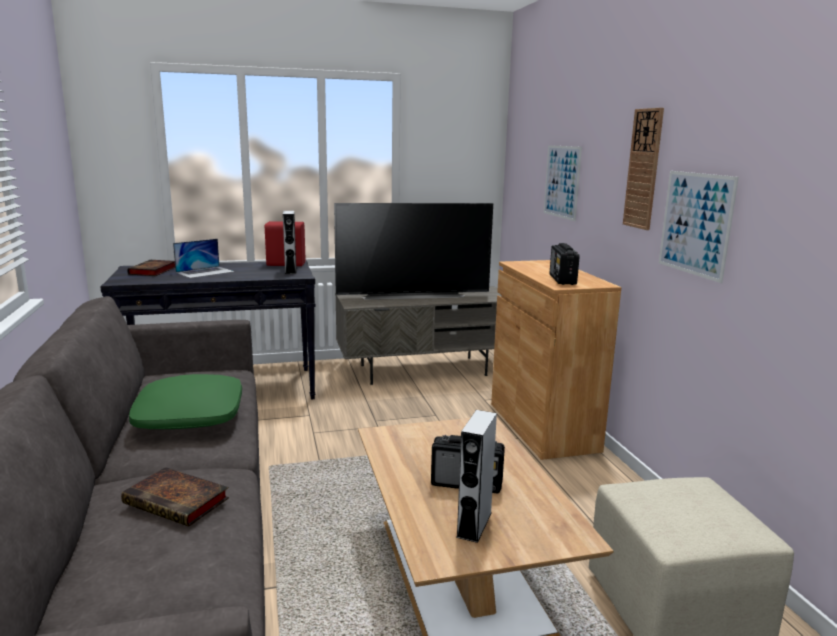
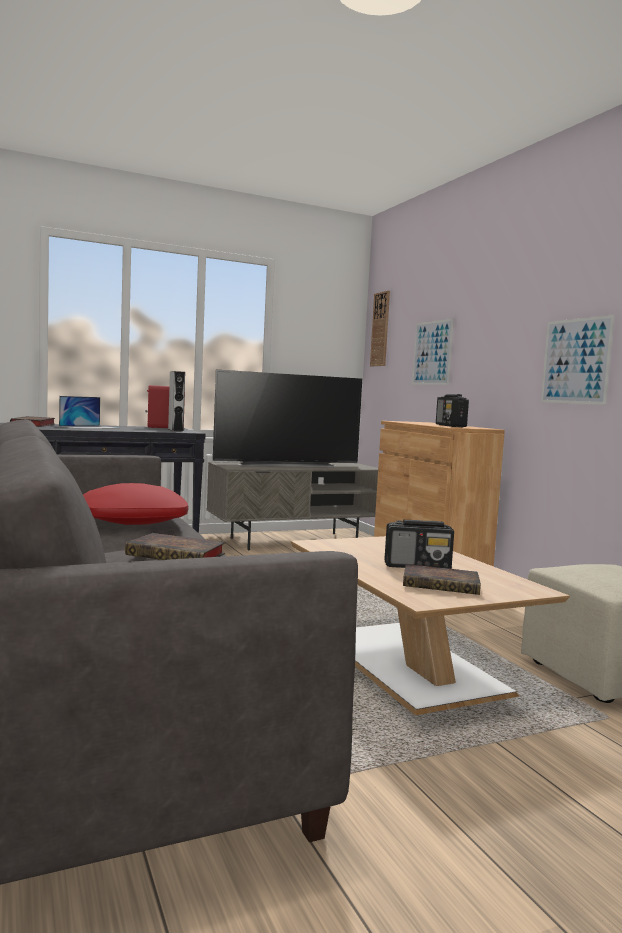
camera: 10 degrees left, 10 degrees down
(189, 415) = (133, 519): green pillow -> red pillow
(474, 524) = (442, 585): grey speaker -> book
(643, 169) = (520, 325): wall clock -> wall clock (380, 329)

